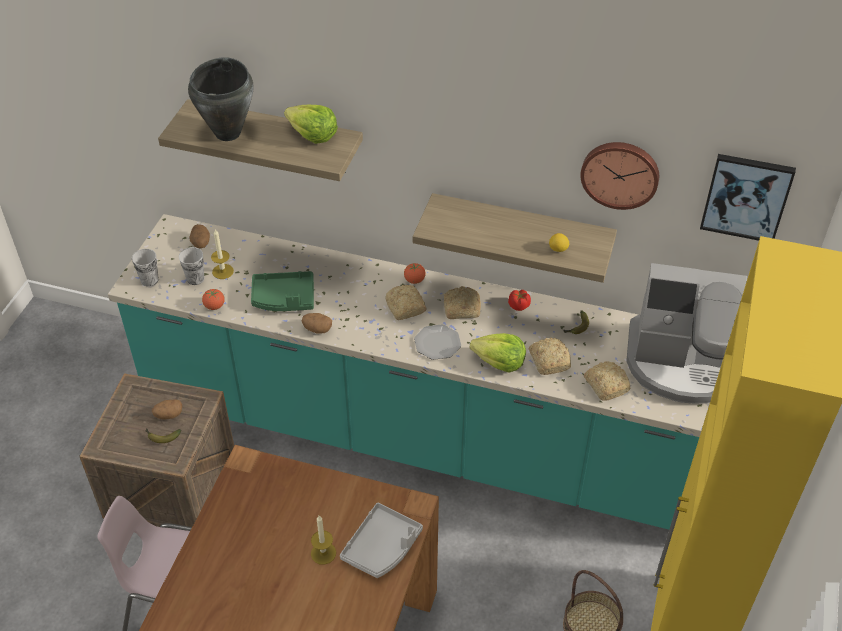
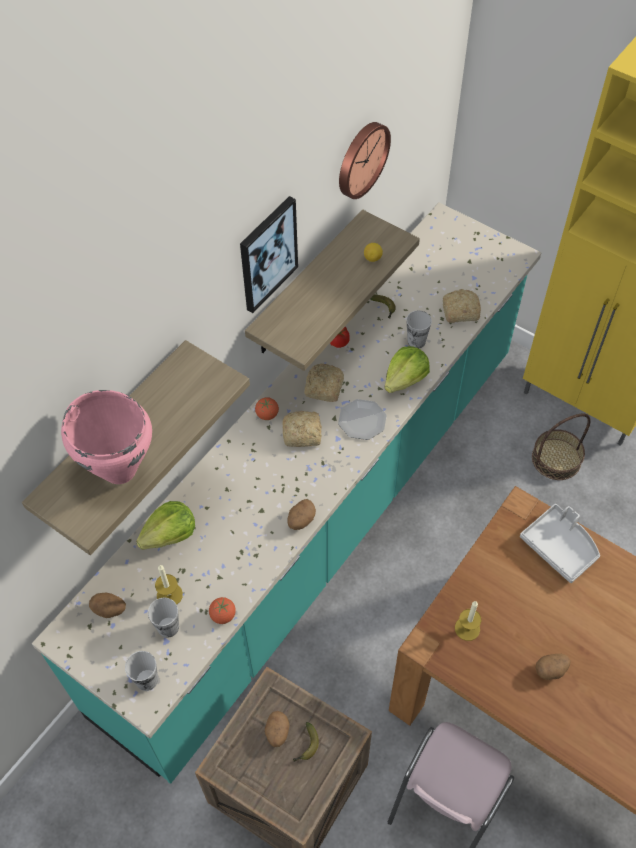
camera: 70 degrees left, 10 degrees up
(228, 133) = (120, 469): black cooking pot -> pink cooking pot
(246, 563) = (551, 670): none -> potato
(284, 298) = (241, 541): green tray -> none
(313, 136) = (169, 386): lettuce -> lettuce (170, 535)
(323, 553) = (555, 598): candle -> candle (467, 628)
(549, 360) = (416, 341): bread -> cup
(680, 363) = (452, 254): coffee machine -> none
(746, 197) = (428, 92): picture -> picture (267, 254)

